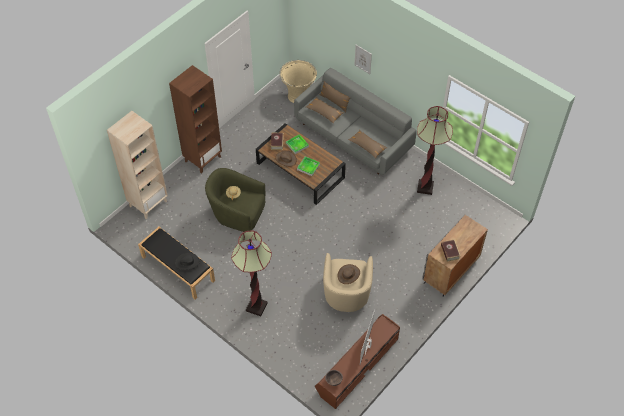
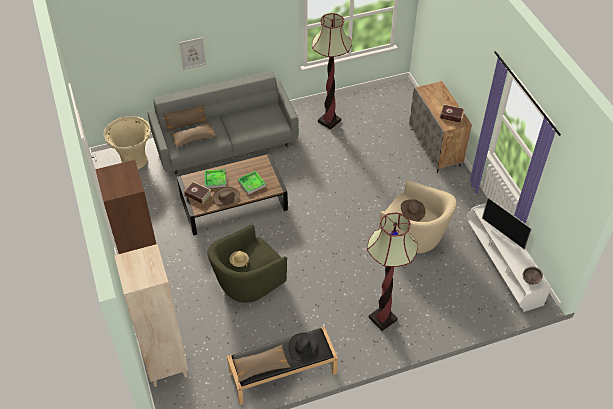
camera: 60 degrees left, 5 degrees down
(357, 365) = (502, 265): brown tv stand -> white tv stand
(367, 146) = (265, 126): brown pillow -> brown pillow (261, 366)

